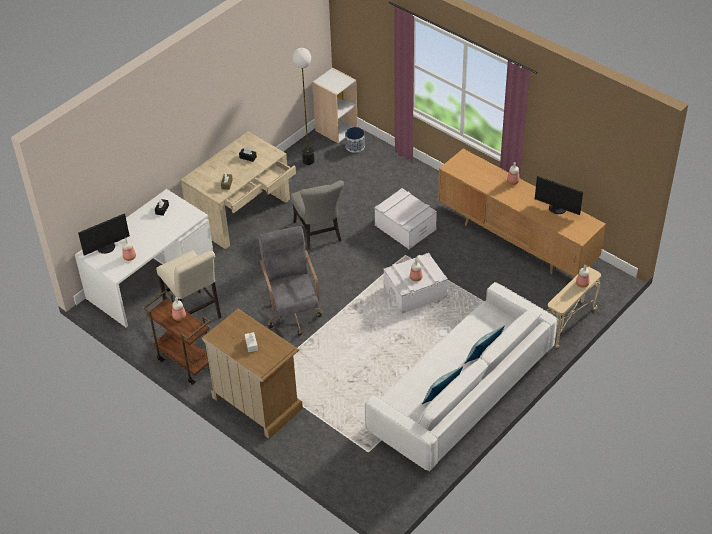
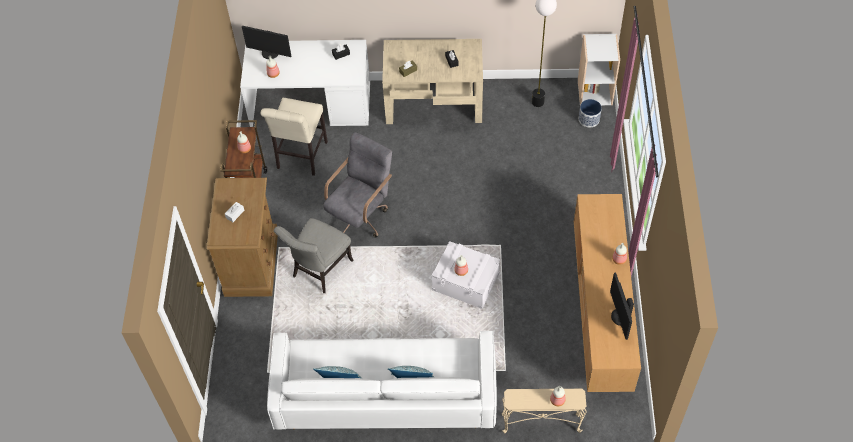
camera: 50 degrees right, 10 degrees up
(319, 233) = (464, 170): grey chair -> grey chair (319, 270)
(405, 227) = (532, 222): white storage box -> none

